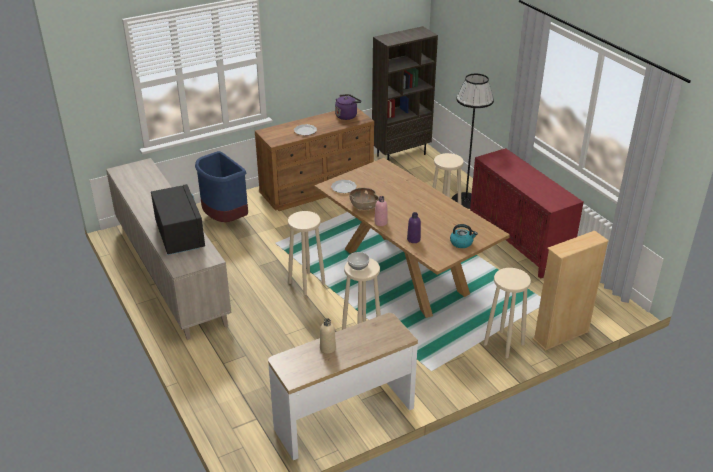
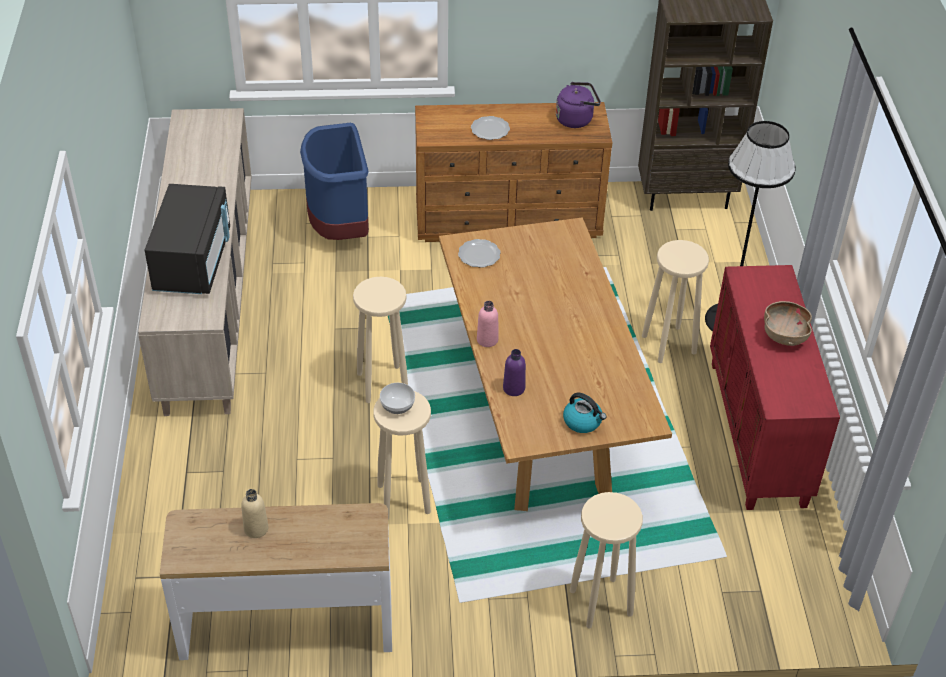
camera: 25 degrees right, 10 degrees up
(363, 207) = (483, 301): brown bowl -> brown bowl (784, 335)
(561, 335) = (702, 624): beige bookcase -> none

